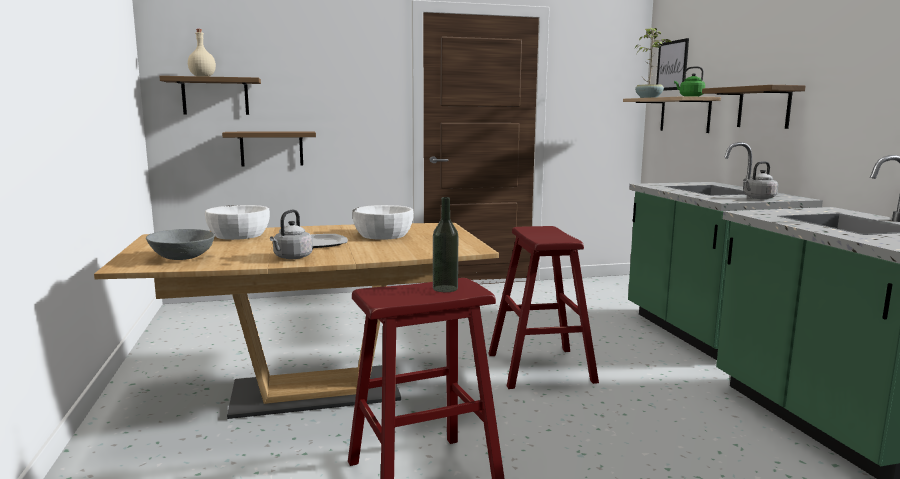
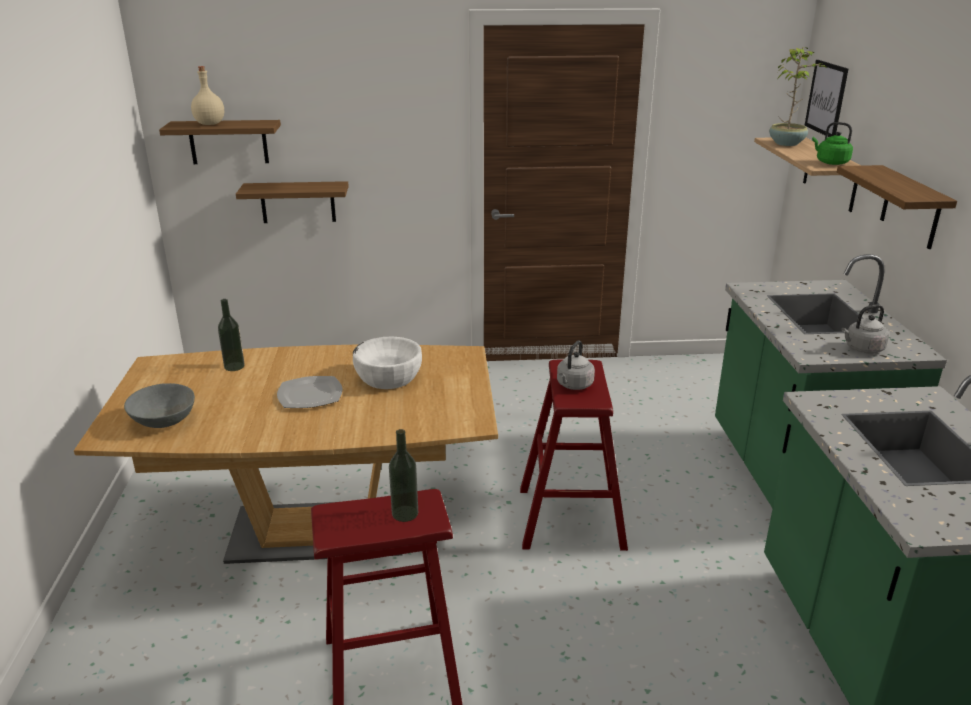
camera: 10 degrees right, 15 degrees up
(238, 235) = (234, 366): white bowl -> bottle
(292, 257) = (272, 429): grey kettle -> grey kettle (573, 385)

